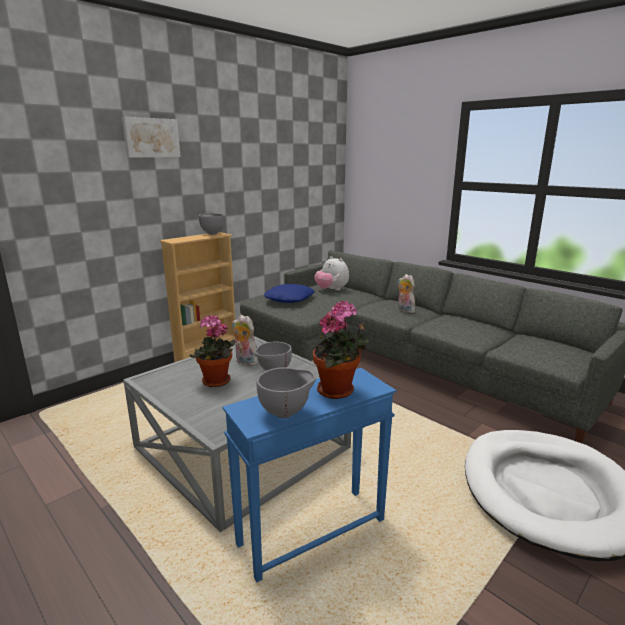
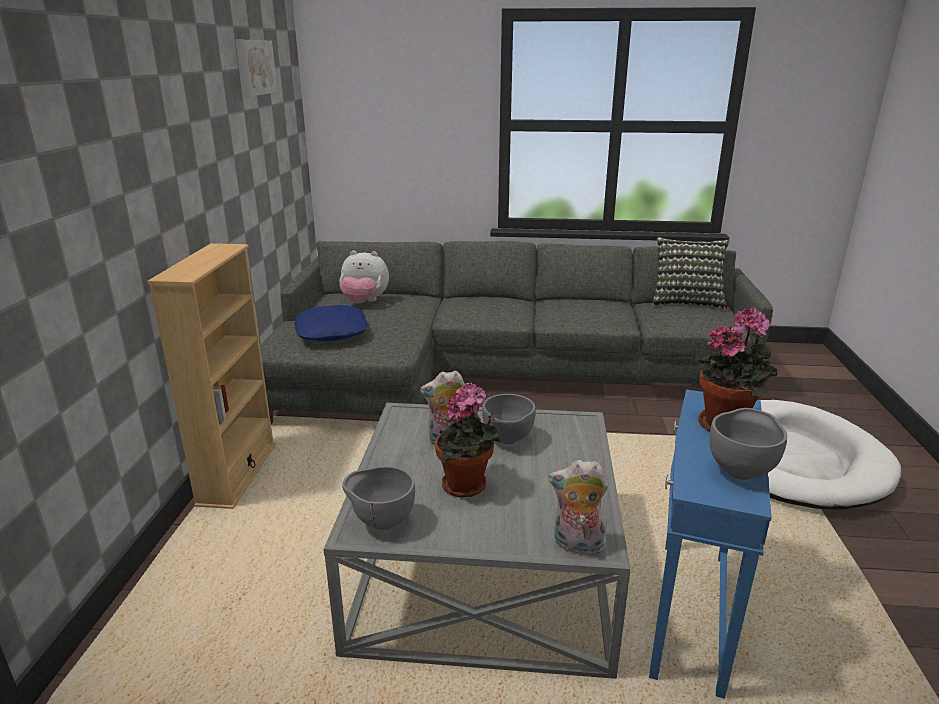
camera: 40 degrees left, 5 degrees up
(151, 138) = (100, 72): picture -> picture (254, 67)
(212, 234) = (212, 249): grey bowl -> grey bowl (381, 522)
(404, 310) = (498, 307): plush toy -> plush toy (576, 545)
(559, 342) = (686, 301): none -> pillow

